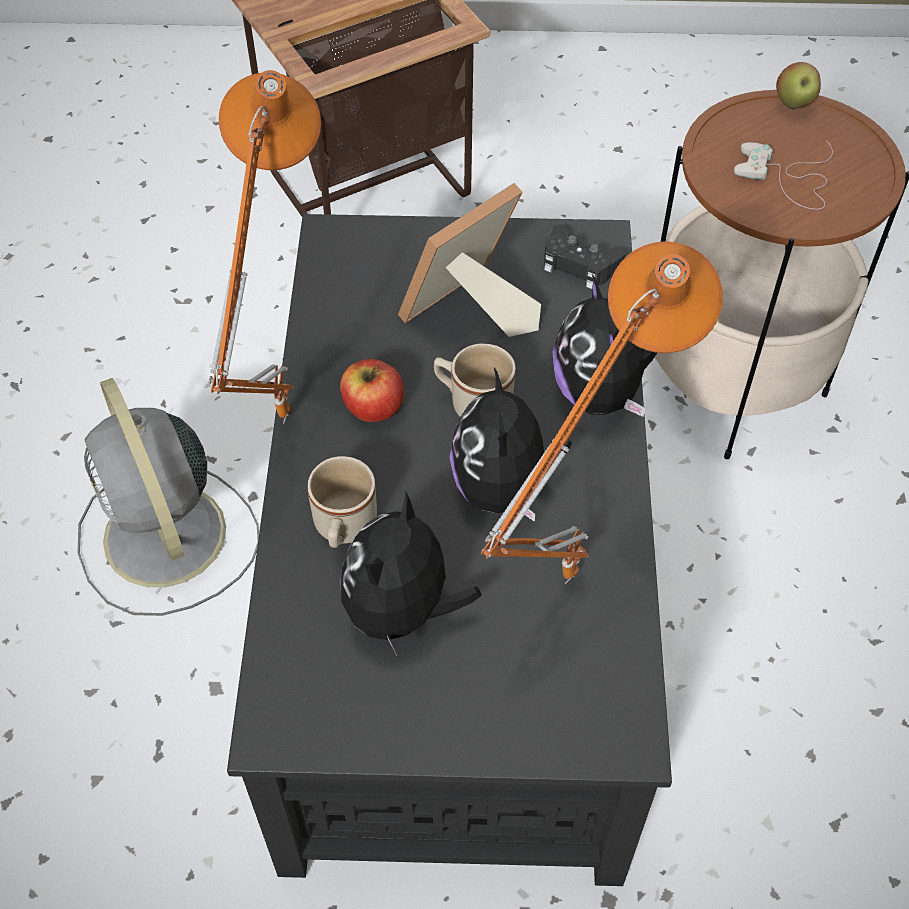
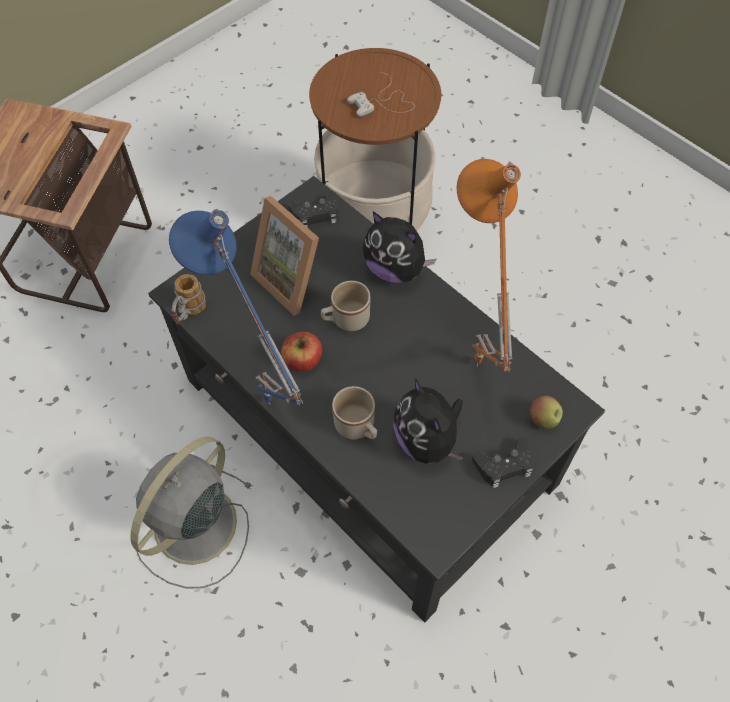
camera: 45 degrees left, 5 degrees up
(167, 539) = (193, 527): grey fan -> grey fan turned 105 degrees clockwise
(279, 416) = (263, 403): orange table lamp -> blue table lamp
(315, 266) = (189, 314): none -> mug
(457, 723) = (504, 465): none -> black game controller
(468, 315) = (293, 279): picture frame -> picture frame turned 45 degrees counterclockwise
(503, 488) = (404, 348): plush toy -> none
(794, 103) = (345, 63): apple -> apple (543, 420)

